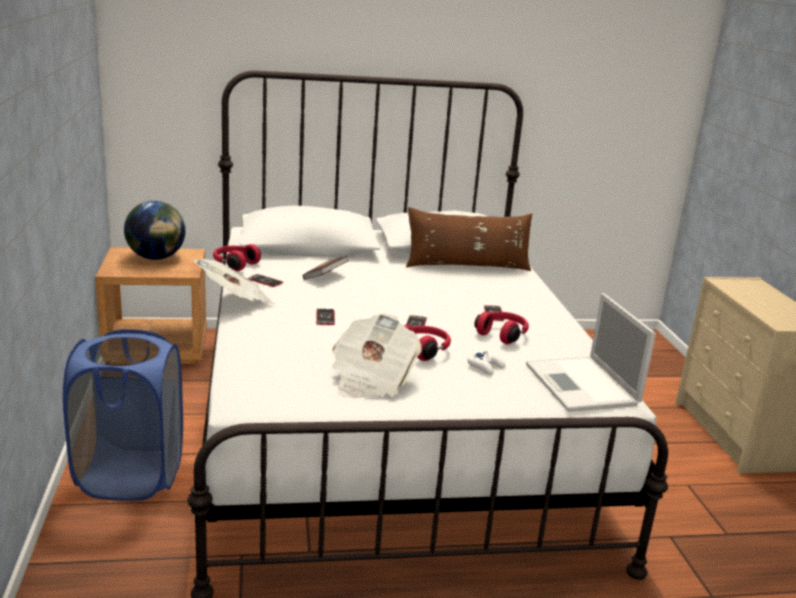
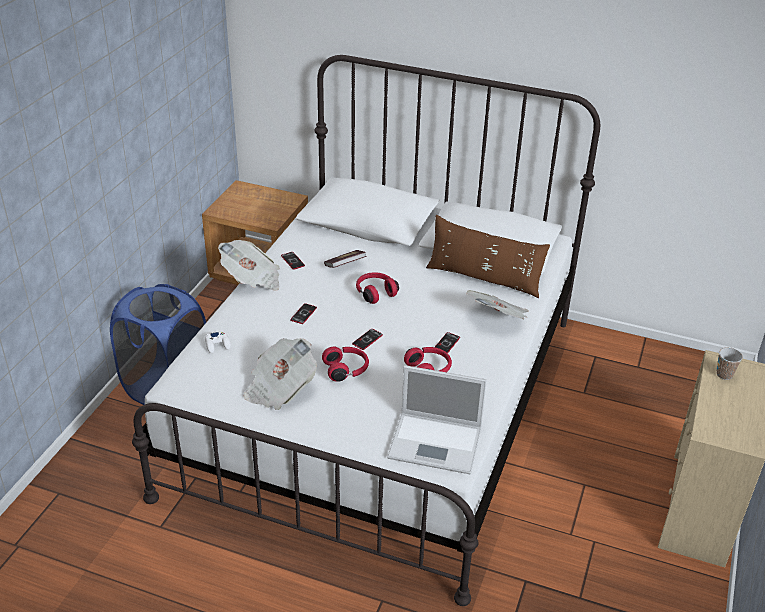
camera: 30 degrees right, 15 degrees up
(156, 258) = (261, 200): globe -> none
(235, 264) = (285, 235): red headphones -> red headphones (375, 293)
(486, 366) = (379, 400): white game controller -> white game controller (217, 344)
(515, 289) = (498, 318): none -> newspaper
(582, 386) = (437, 443): laptop -> laptop turned 90 degrees counterclockwise
(738, 288) = (724, 375): none -> cup

